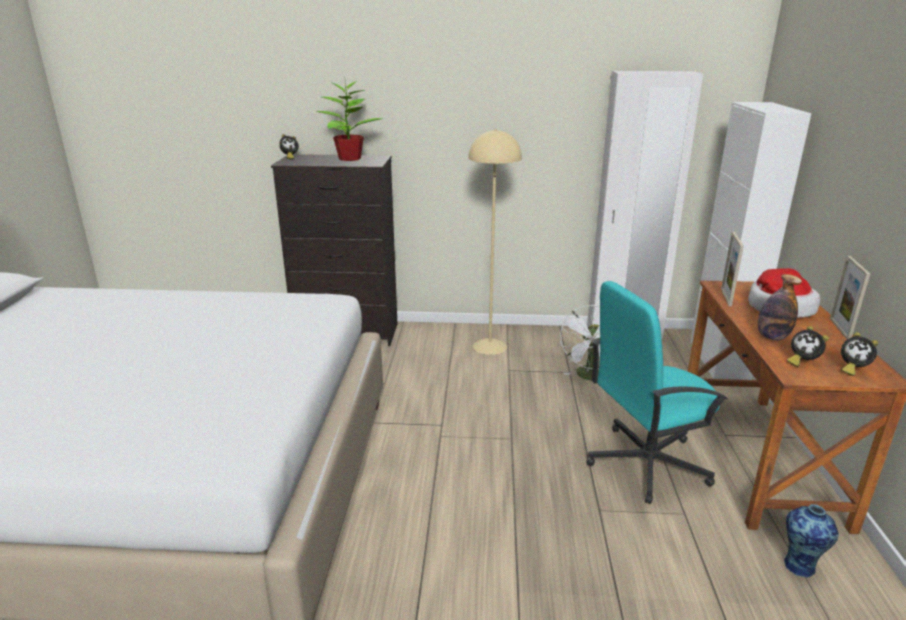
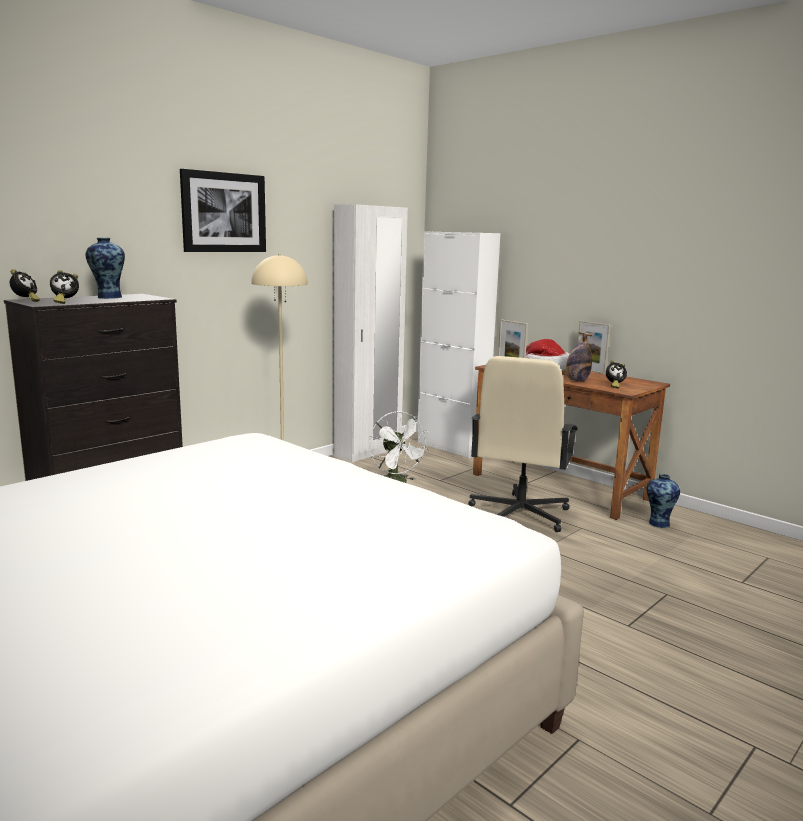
camera: 50 degrees left, 10 degrees down
(349, 159) = (108, 297): potted plant -> vase
(476, 84) = (223, 212): none -> picture
(645, 463) = (519, 514): turquoise office chair -> beige office chair
(851, 369) = (635, 383): alarm clock -> alarm clock (64, 302)

